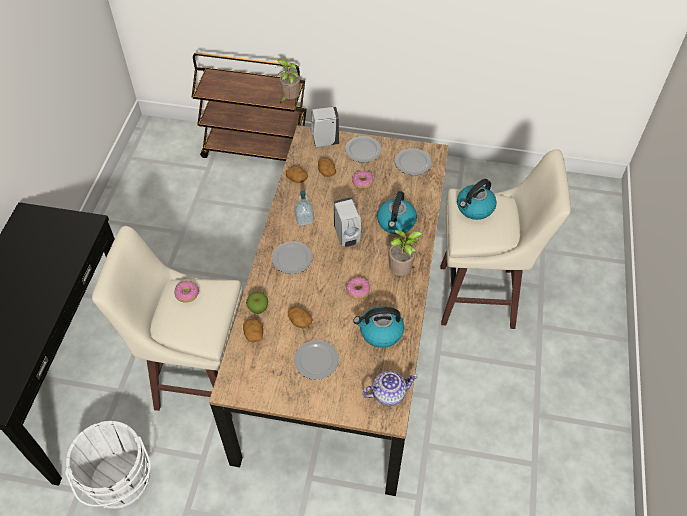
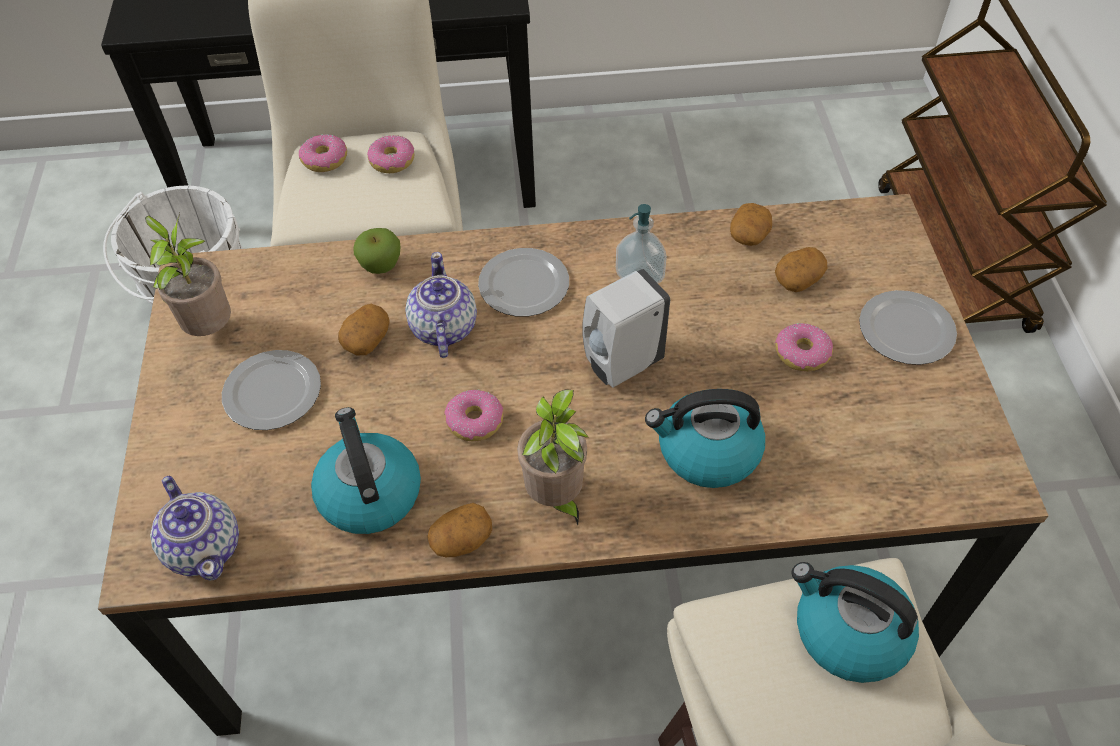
camera: 75 degrees right, 0 degrees up
(171, 322) = (325, 159): none -> donut
(254, 334) = (319, 277): potato -> potato (461, 540)
(289, 99) = (1026, 195): potted plant -> potted plant (210, 328)
(305, 292) = (443, 328): none -> teapot
(324, 141) = (888, 252): white soap dispenser -> none
(413, 162) = (929, 443): plate -> none

